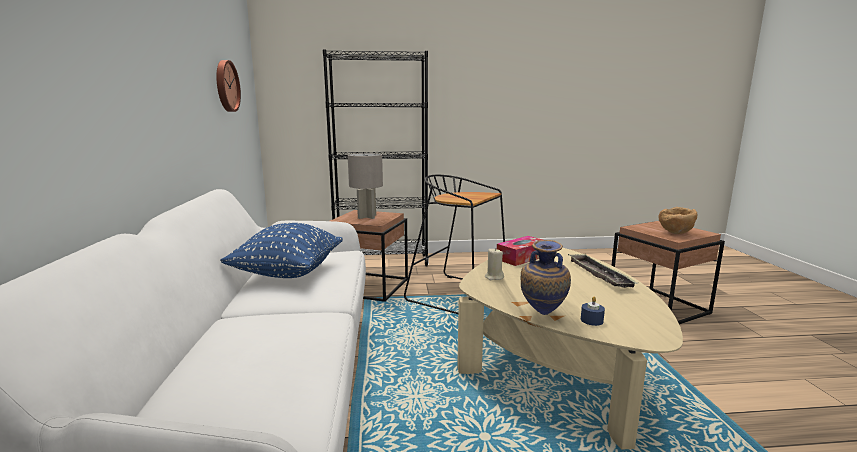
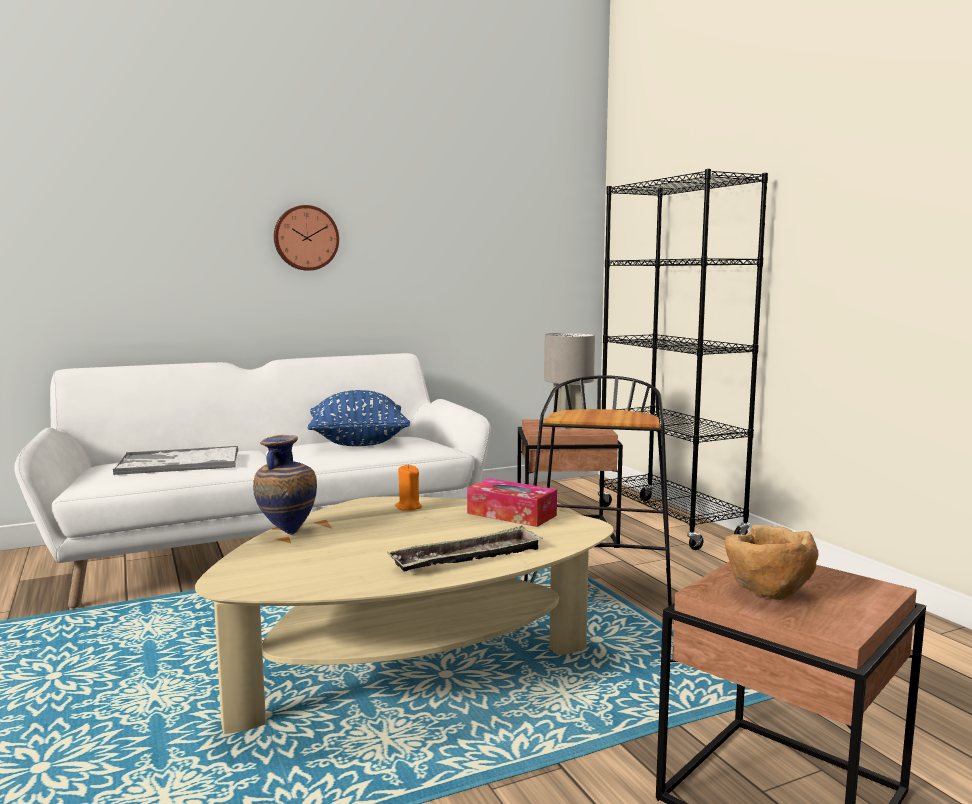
camera: 70 degrees right, 5 degrees down
(226, 86) = (497, 244): wall clock -> wall clock (306, 238)
(254, 357) = (178, 462): none -> tray
(494, 277) = (408, 507): beige candle -> orange candle
(591, 320) = (278, 554): blue candle -> none

